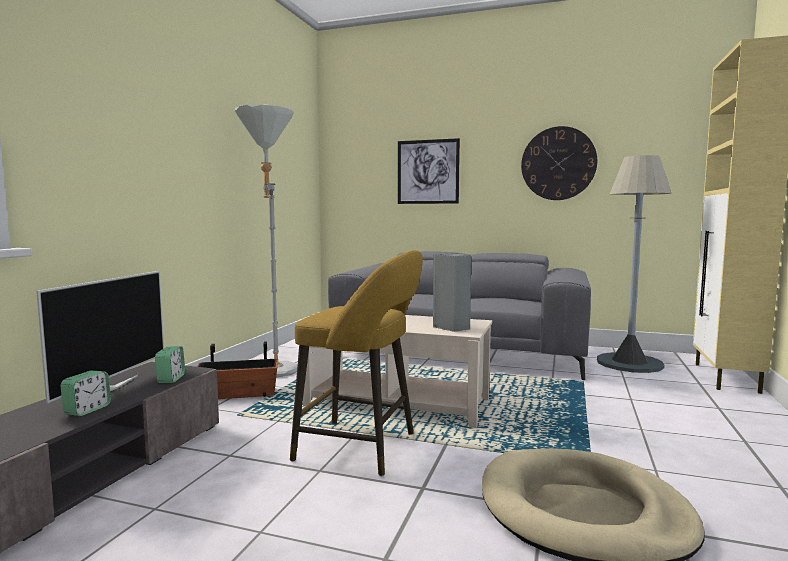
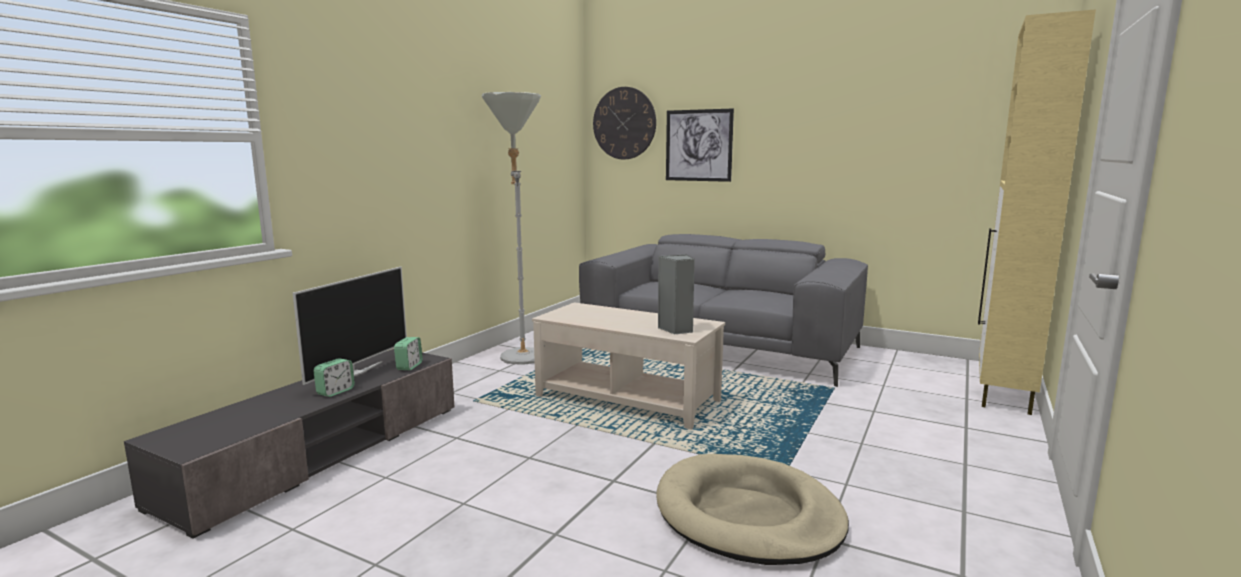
camera: 10 degrees right, 5 degrees up
(238, 394) = (480, 380): planter -> none
(362, 448) = (575, 440): yellow stool -> none
(558, 163) = (842, 139): wall clock -> wall clock (624, 123)
(629, 363) = (902, 370): grey floor lamp -> none

